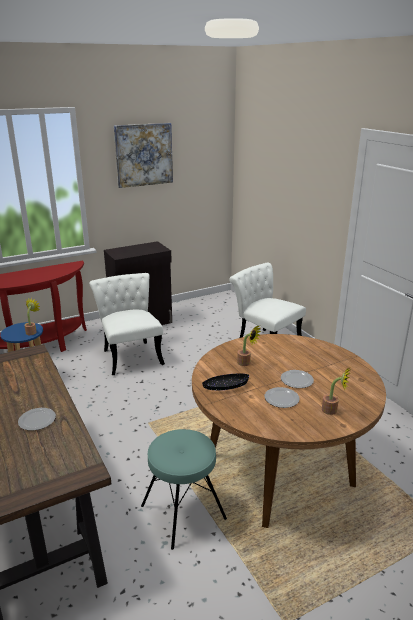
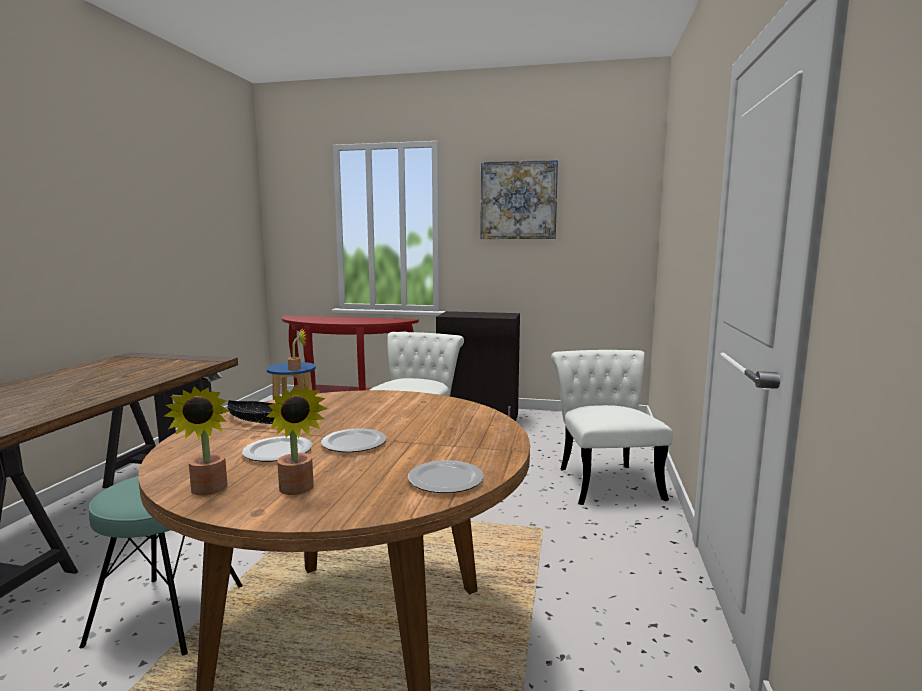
camera: 40 degrees right, 15 degrees down
(37, 420) = (75, 394): plate -> plate (445, 479)
(246, 363) = (345, 410): potted plant -> potted plant (208, 491)

